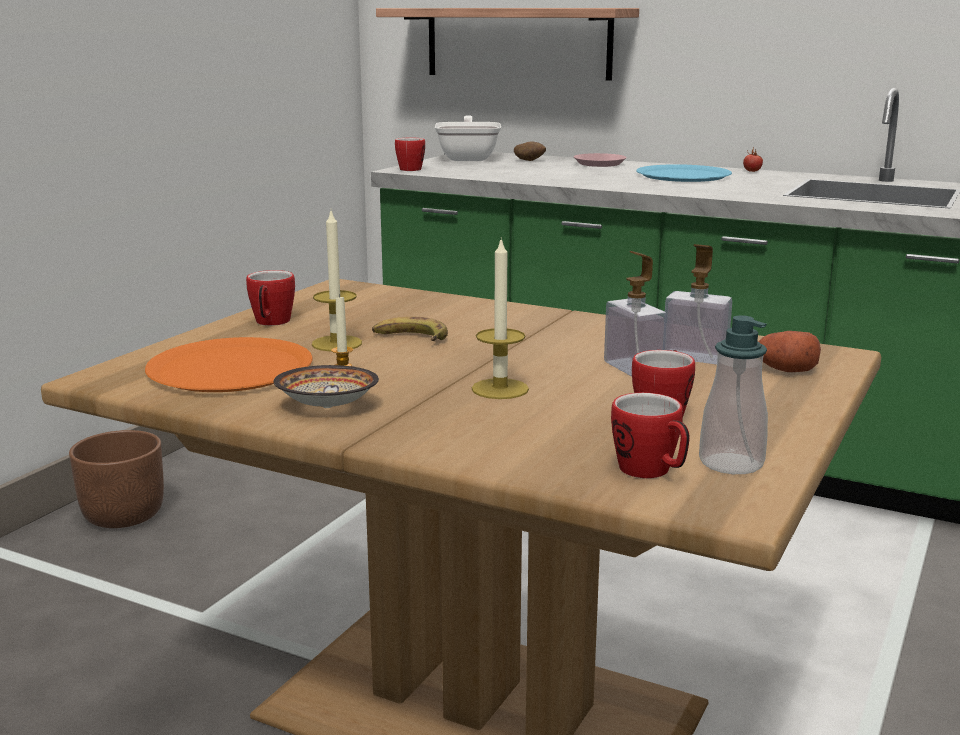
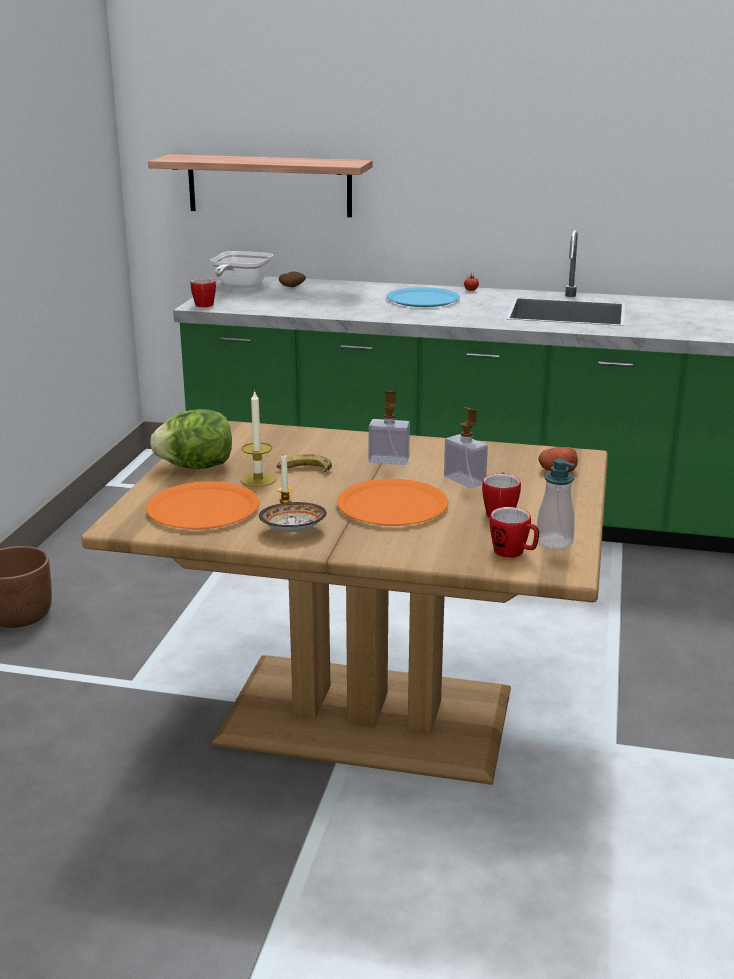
camera: 15 degrees left, 5 degrees up
(271, 323) = (196, 467): mug -> lettuce
(469, 158) = (240, 286): frying pan -> frying pan turned 150 degrees counterclockwise
(500, 389) = (392, 505): candle -> orange plate
(599, 164) = (350, 287): pink plate -> none
(695, 357) = (498, 467): soap dispenser -> soap dispenser (389, 460)

